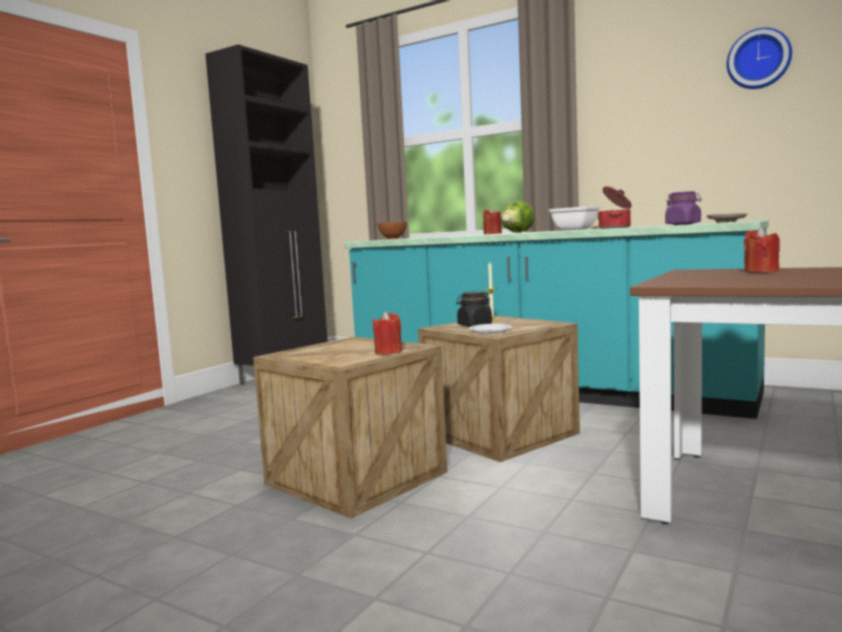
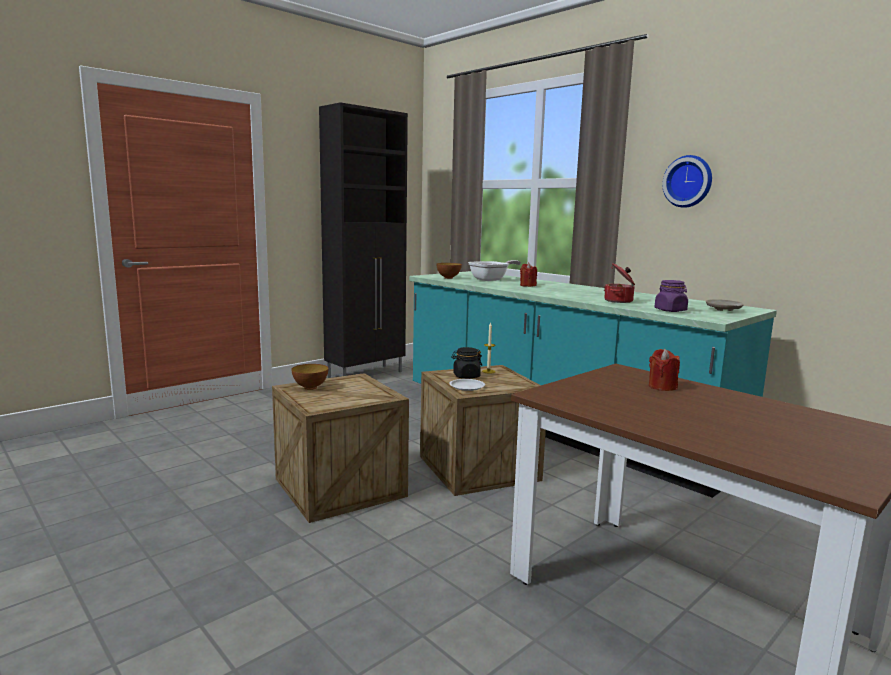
camera: 15 degrees right, 5 degrees up
(306, 352) = (310, 388): none -> bowl
(388, 352) = (362, 400): red candle -> none
(517, 232) = (542, 290): lettuce -> none
(577, 229) = (599, 293): frying pan -> frying pan (491, 279)
(759, 59) = (797, 148): wall clock -> wall clock (688, 181)

